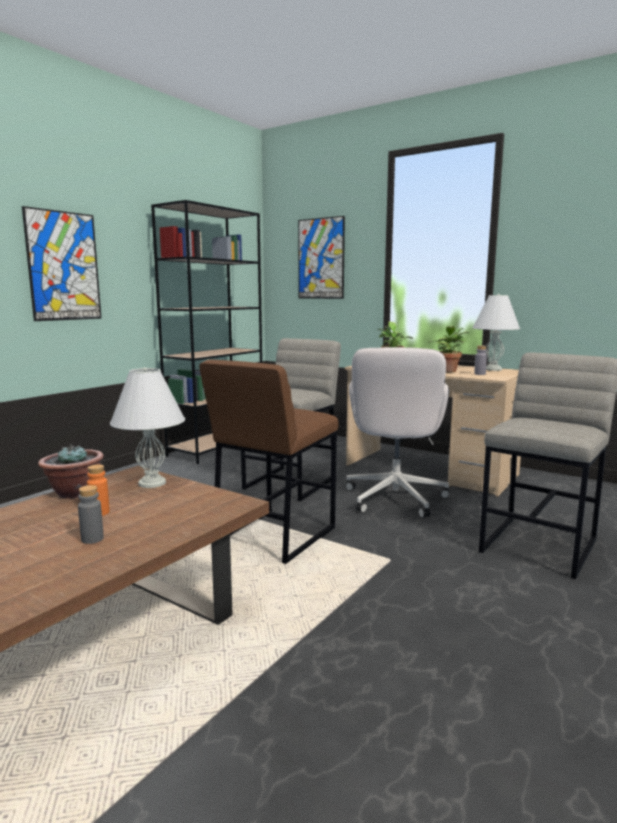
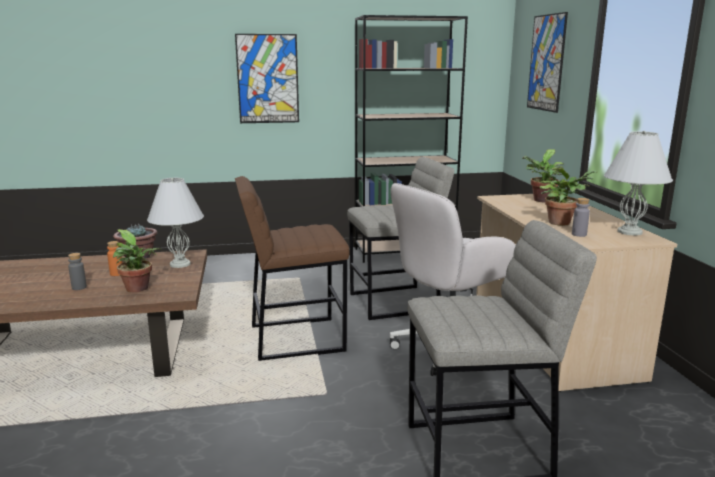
camera: 45 degrees right, 5 degrees up
(179, 514) = (138, 289): none -> potted plant

